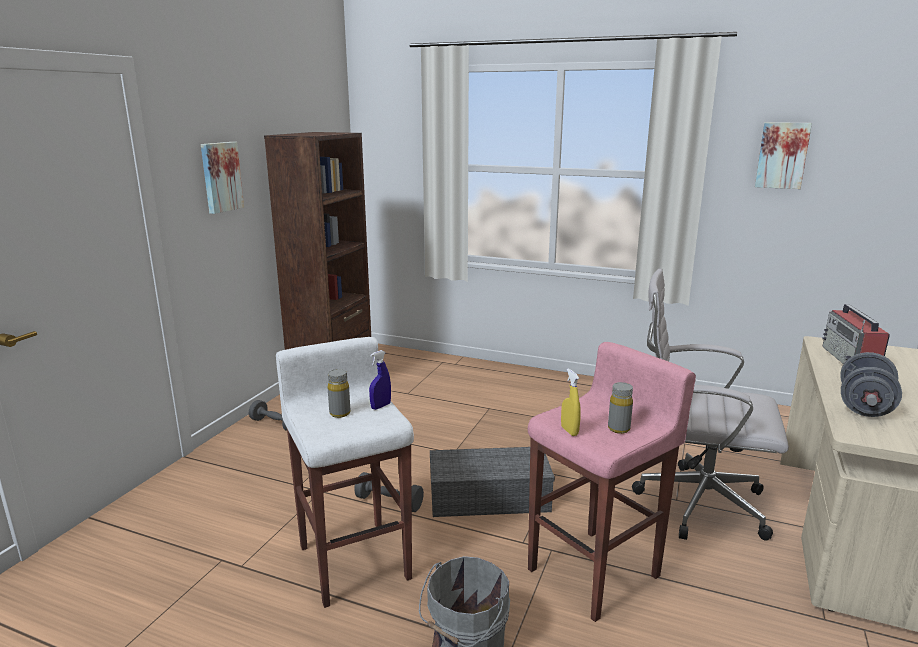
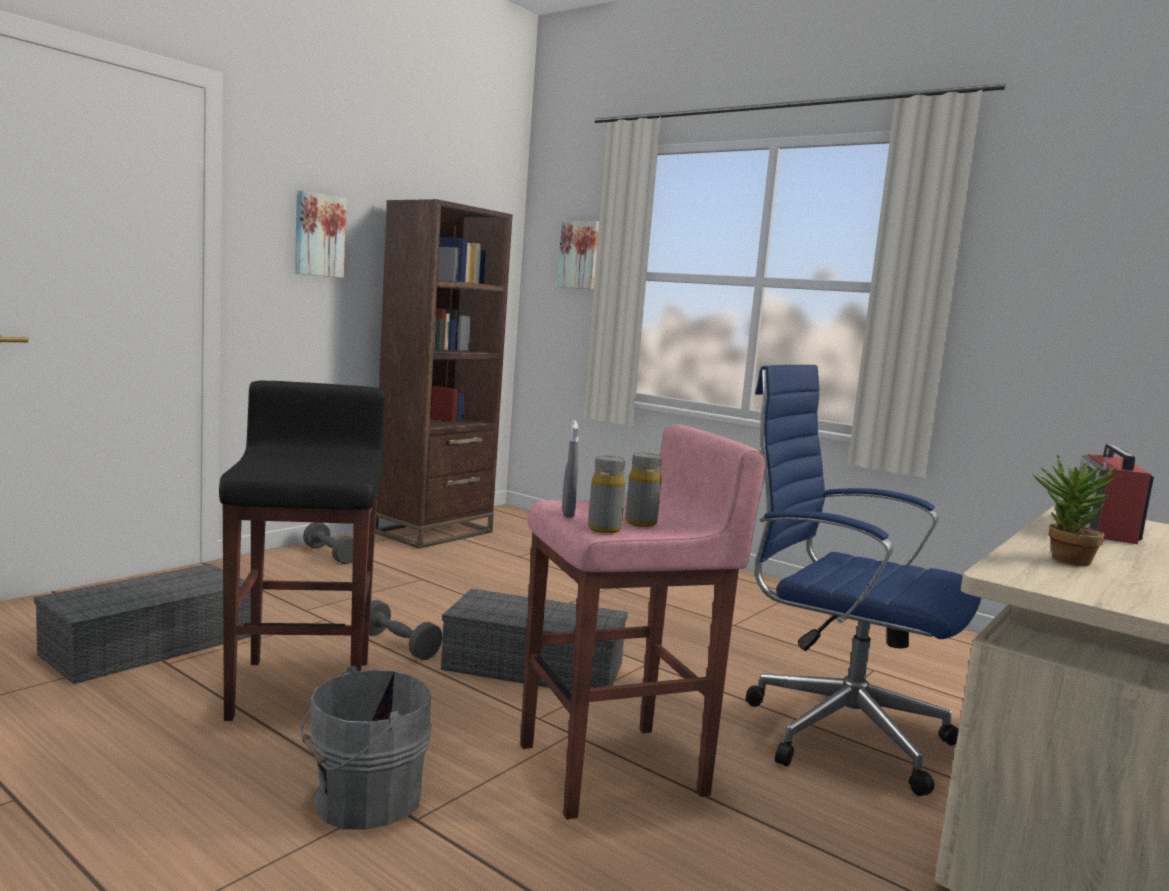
camera: 15 degrees right, 10 degrees down
(212, 554) = (147, 646): none -> grey storage box
(340, 413) = (301, 463): grey bottle -> grey bottle (604, 529)
(355, 560) = (304, 687): white stool -> black stool
(380, 406) = (358, 466): blue spray bottle -> none
(569, 431) = (568, 514): yellow spray bottle -> grey spray bottle
(695, 502) = (836, 732): white office chair -> blue office chair
(782, 155) = (1076, 261): picture -> picture (580, 255)
(864, 406) = (1063, 560): grey dumbbell -> potted plant

